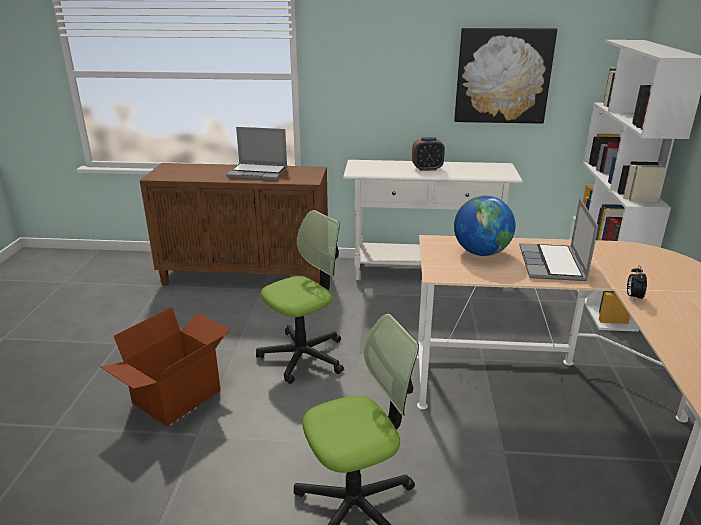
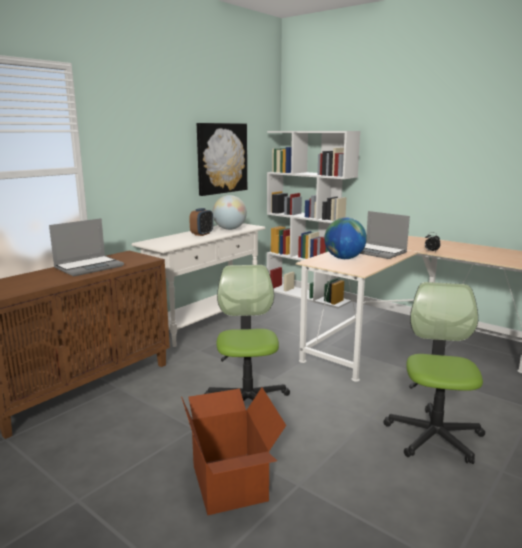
camera: 55 degrees left, 10 degrees down
(472, 171) = (229, 229): none -> globe

